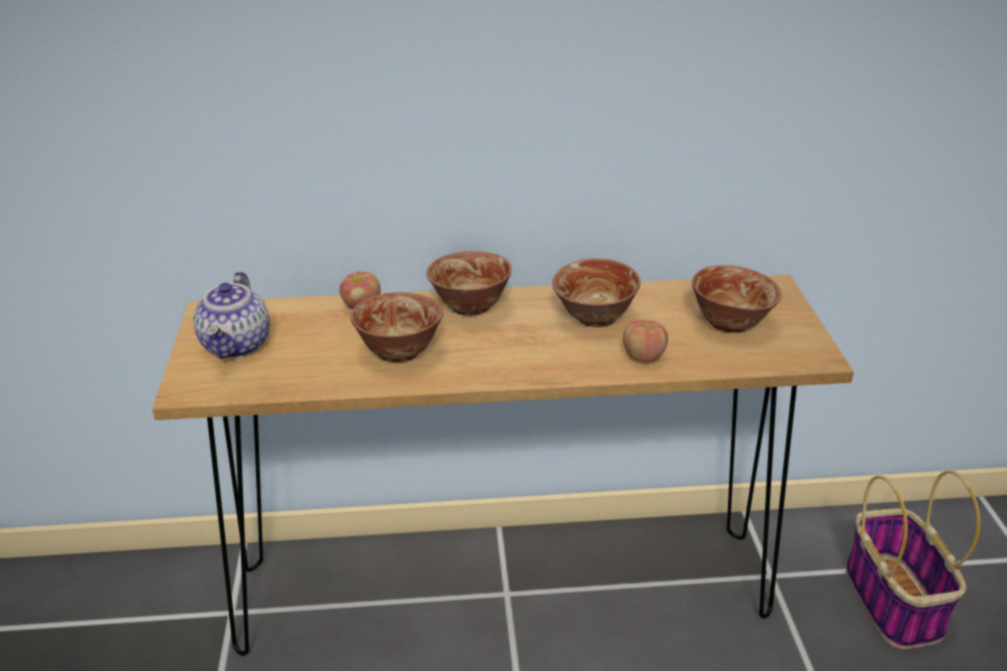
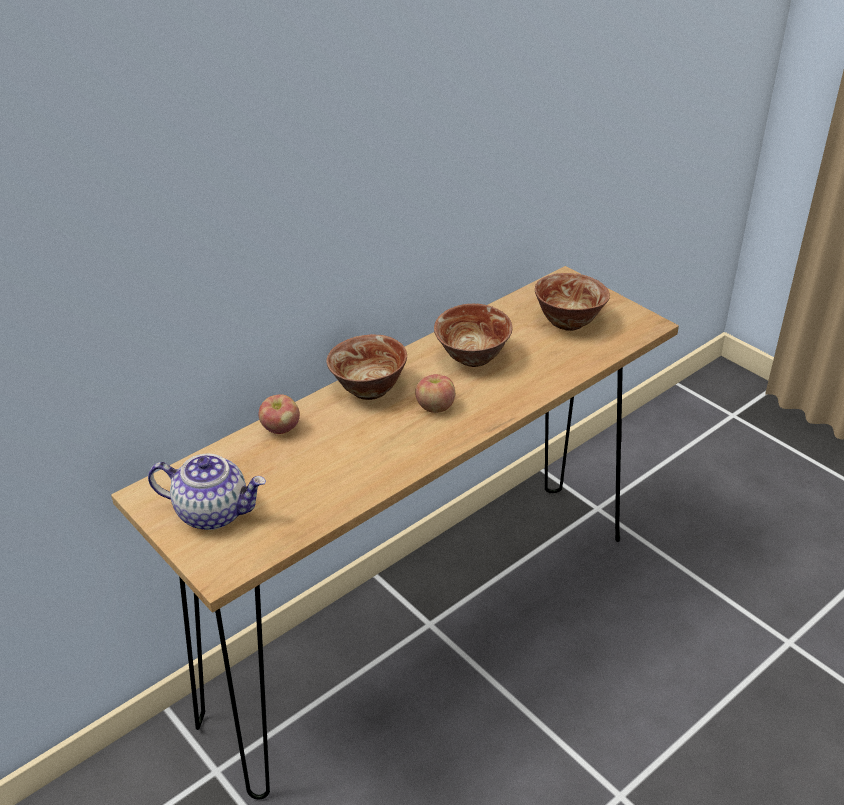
camera: 35 degrees left, 5 degrees up
(237, 345) = (214, 512): teapot -> teapot turned 45 degrees counterclockwise
(398, 351) = (359, 453): bowl -> none
(643, 356) = (540, 374): apple -> apple (435, 407)
(894, 602) = (685, 486): basket -> none

